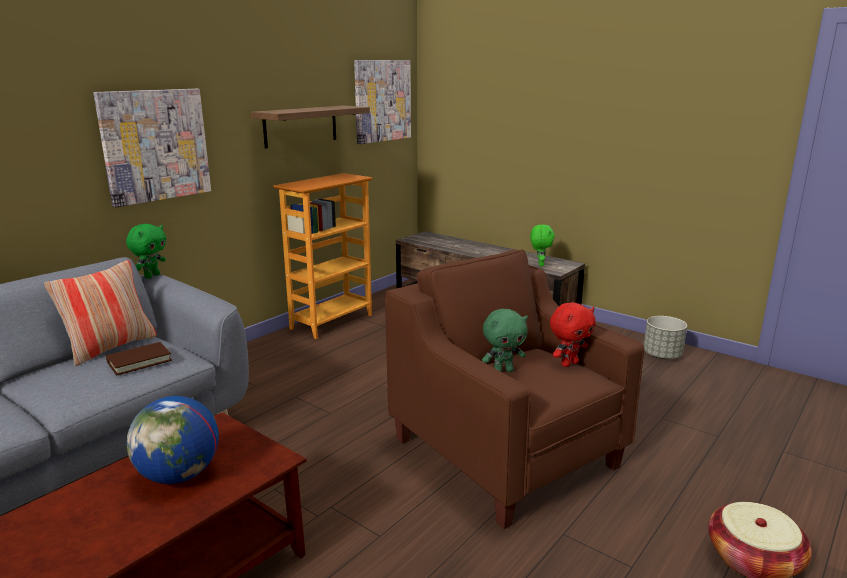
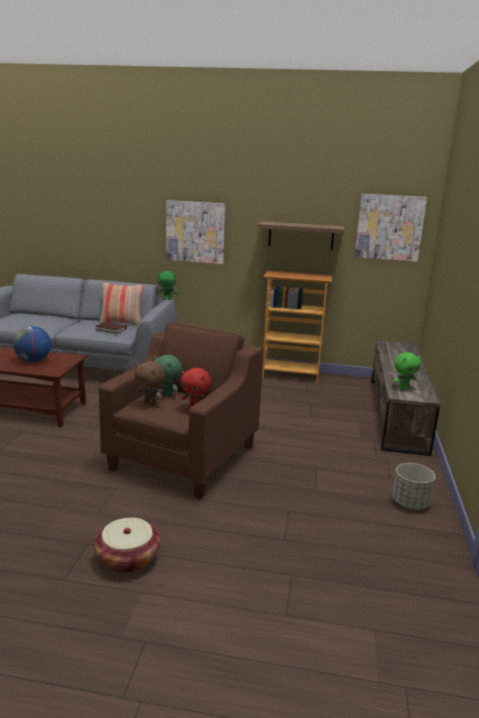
camera: 60 degrees right, 0 degrees up
(534, 386) = (150, 403): none -> brown plush toy

